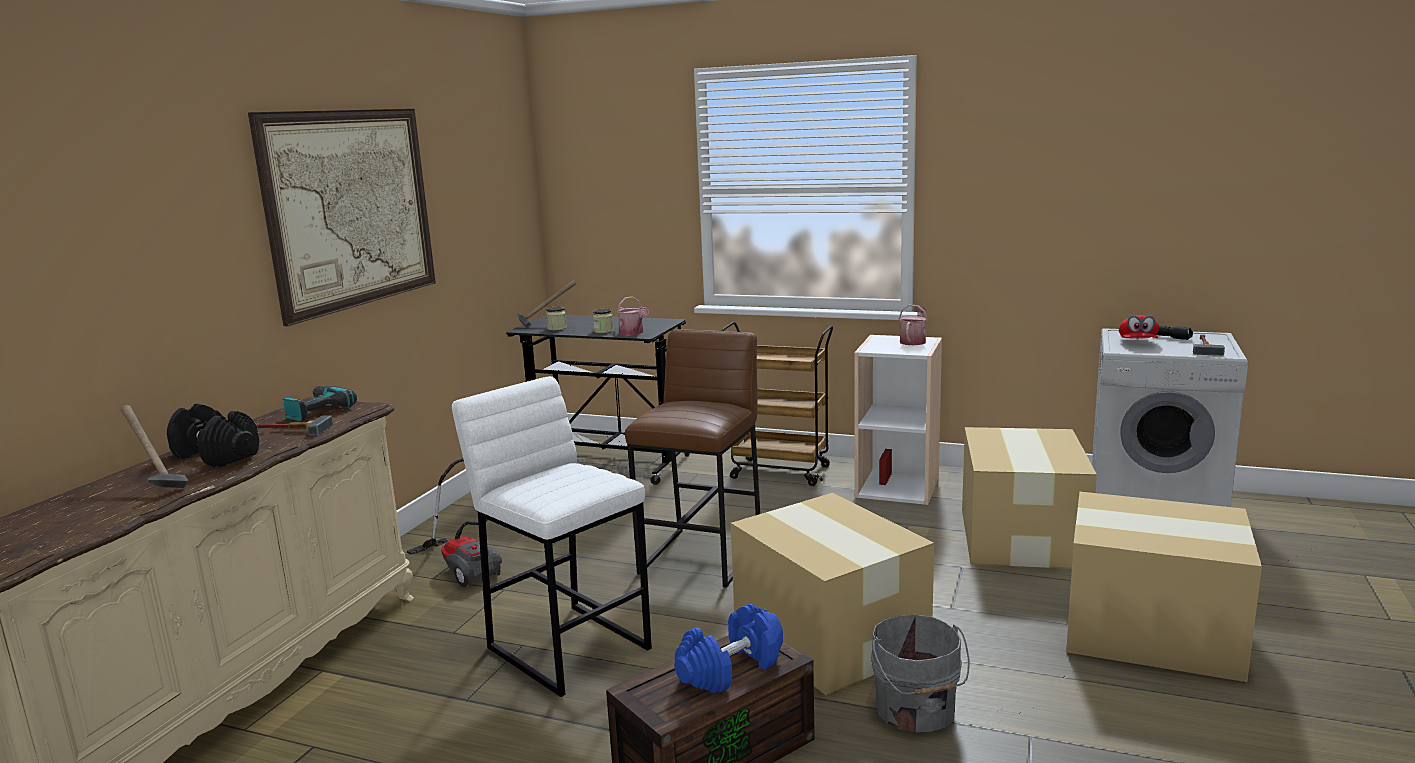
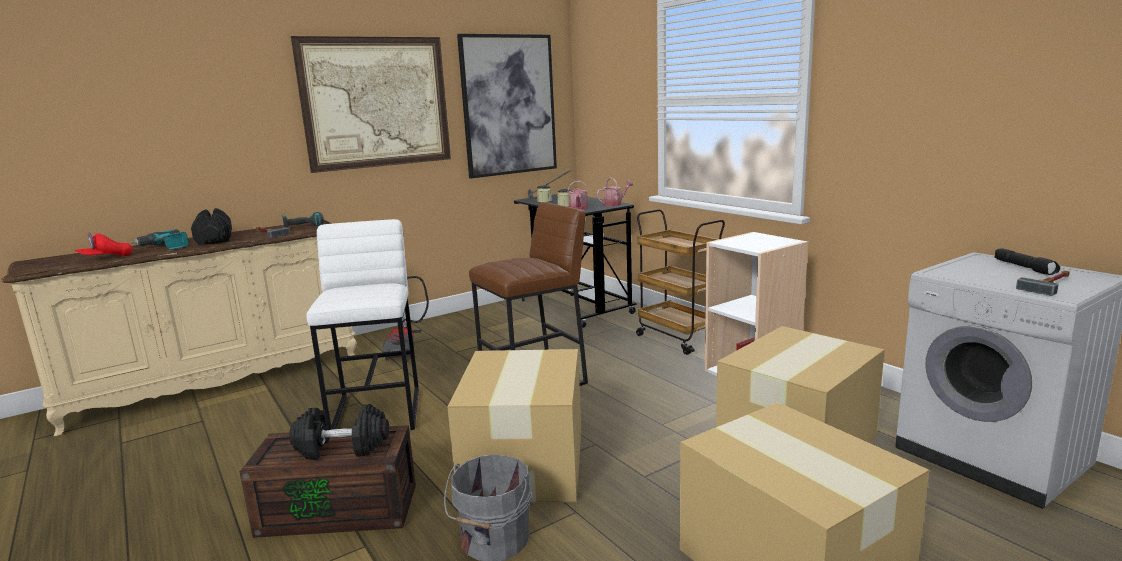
camera: 35 degrees right, 0 degrees up
(155, 482) = (165, 247): hammer -> power drill
(484, 200) = (508, 105): none -> picture
(730, 669) = (342, 448): blue dumbbell -> black dumbbell
(913, 341) = (775, 240): watering can -> watering can (614, 204)
(1138, 343) = (977, 270): red cap -> red cap (106, 258)

